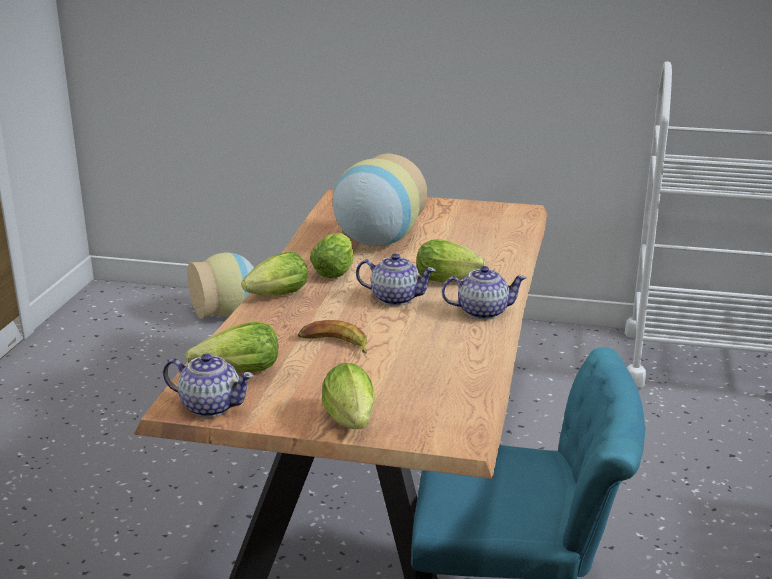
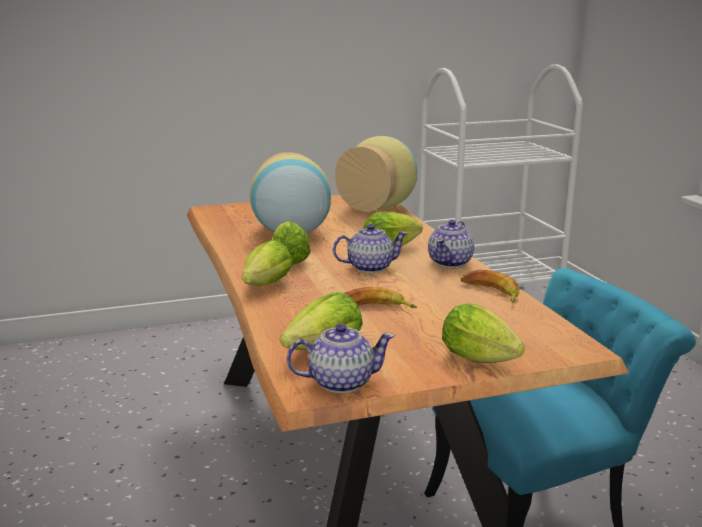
camera: 30 degrees left, 5 degrees down
(227, 313) = (65, 356): vase -> vase (380, 207)
(469, 356) = (491, 292): none -> banana
(482, 311) = (451, 262): teapot -> teapot turned 150 degrees clockwise

